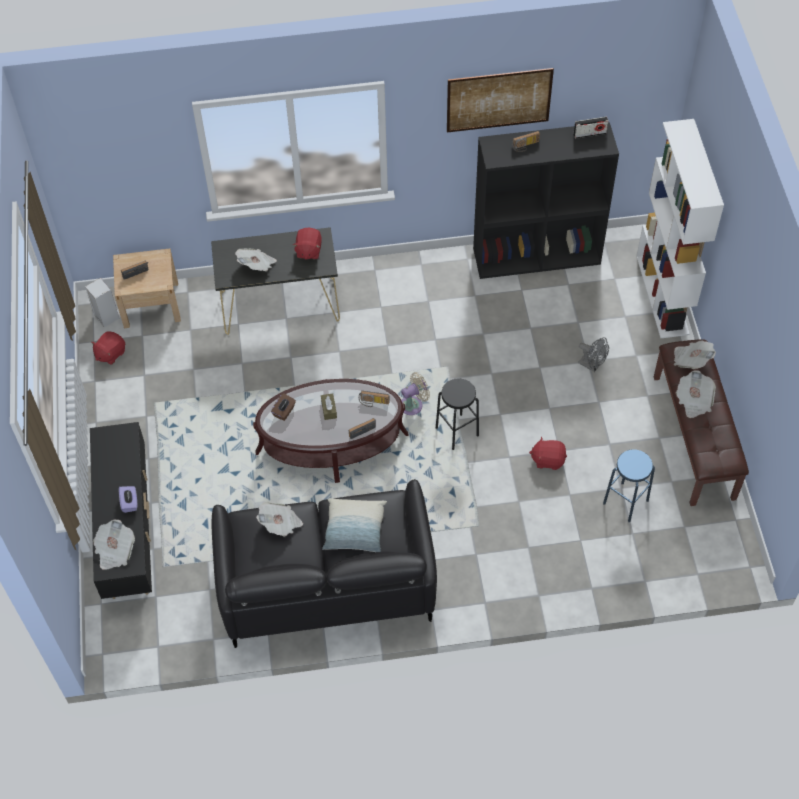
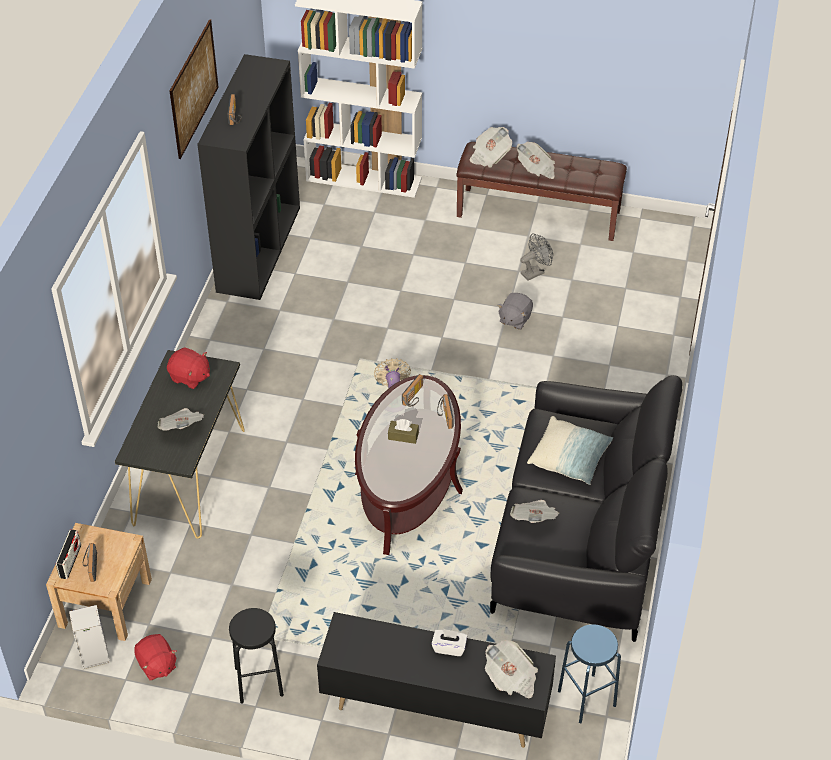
camera: 70 degrees left, 10 degrees down
(130, 503) = (449, 647): purple tissue box -> white tissue box
(284, 411) = (386, 475): brown tissue box -> none
(457, 432) = (446, 376): black stool -> black stool (259, 681)
(548, 459) = (514, 319): red plush toy -> grey plush toy
(589, 134) = (250, 70): radio -> radio (70, 561)
(592, 365) = (420, 253): grey fan -> grey fan (535, 272)
(625, 502) = (589, 281): blue stool -> blue stool (587, 698)

